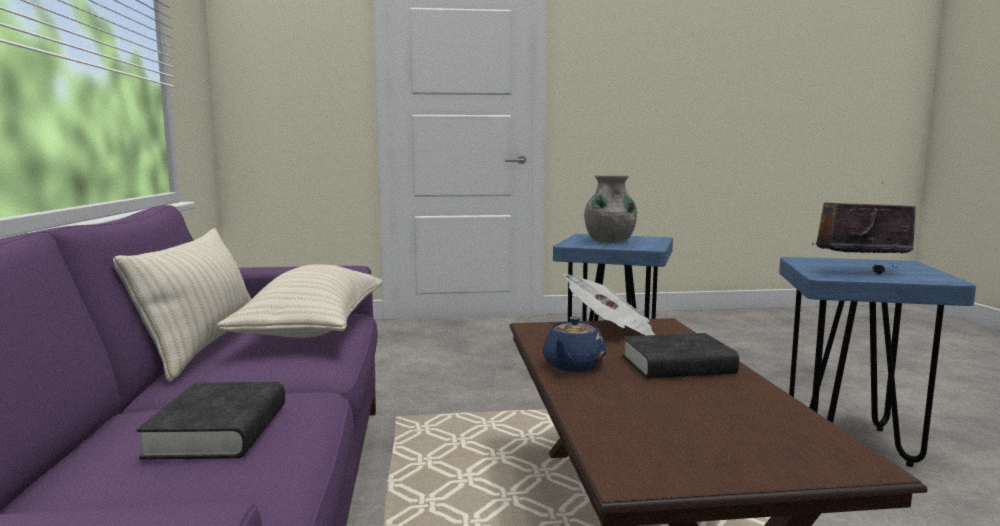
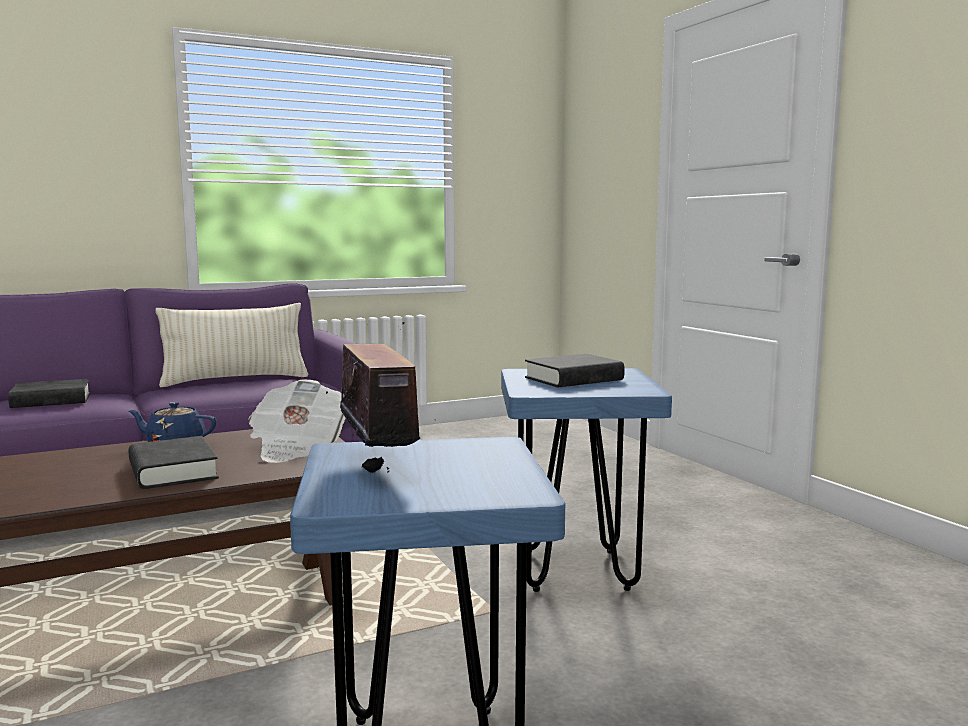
camera: 70 degrees right, 0 degrees up
(313, 330) = (264, 386): beige pillow -> none
(609, 241) = (574, 379): grey vase -> black book

